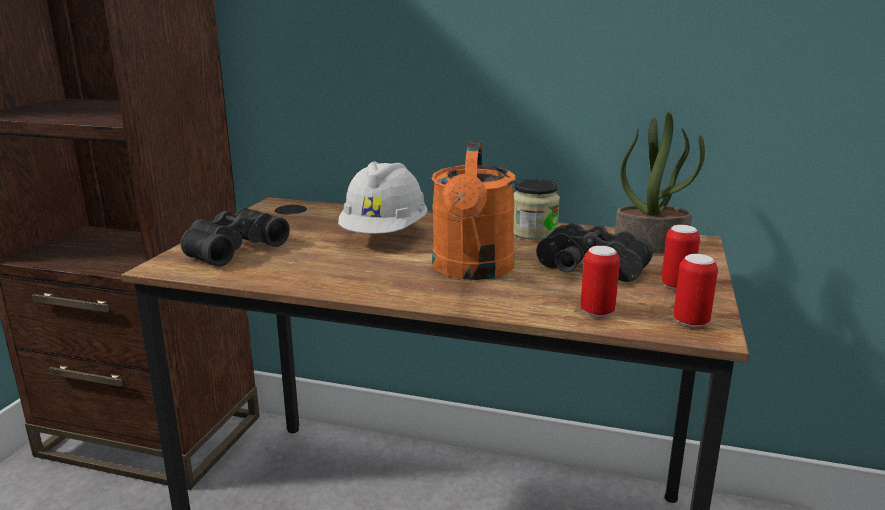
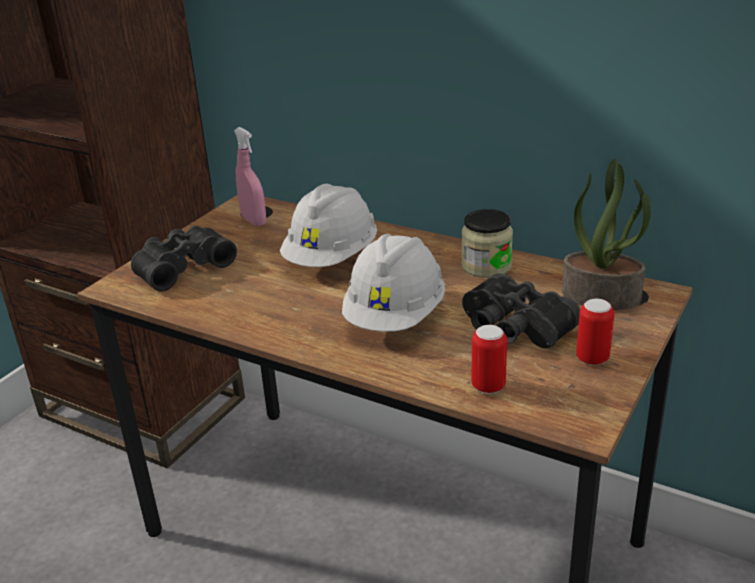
camera: 15 degrees right, 10 degrees up
(291, 214) = (253, 221): none -> pink spray bottle
(472, 270) = (395, 317): orange watering can -> white hard hat
(691, 322) = (575, 410): can -> none

